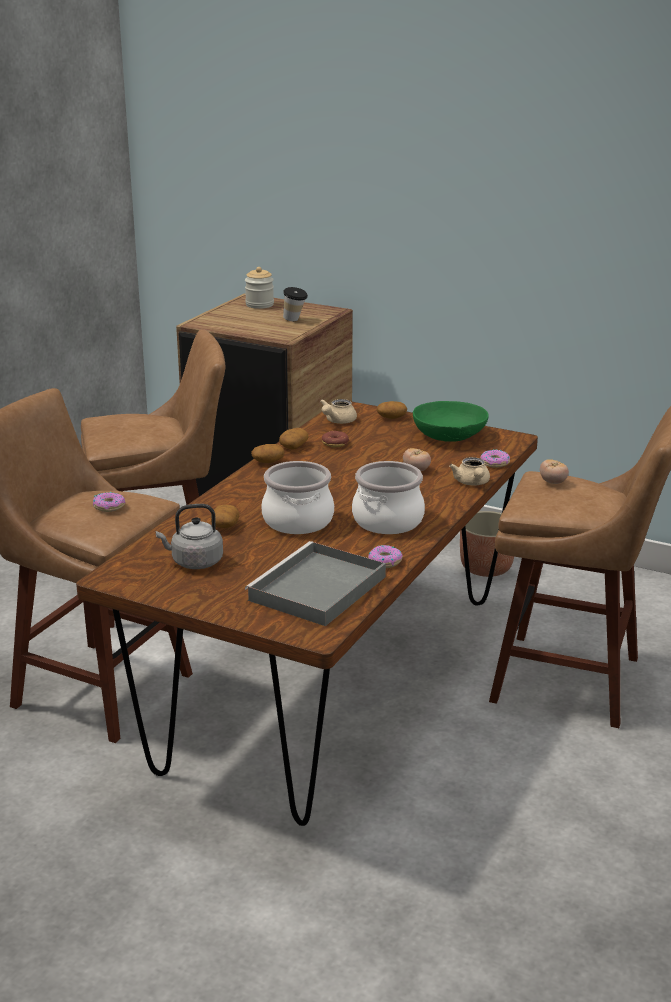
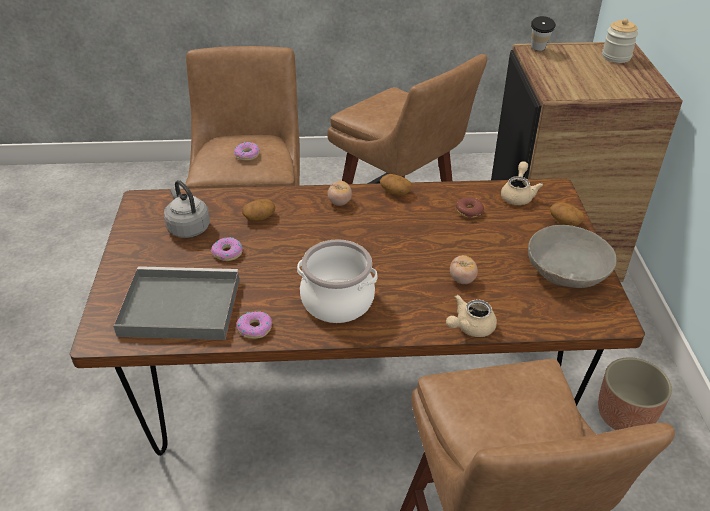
camera: 60 degrees right, 15 degrees up
(294, 446) = (439, 192): potato -> none
(295, 320) = (604, 84): cup -> cup (538, 50)
(298, 521) = (297, 250): cooking pot -> none
(337, 421) = (518, 195): beige teapot -> beige teapot turned 105 degrees clockwise
(449, 435) = (567, 272): green bowl -> grey bowl
(495, 463) = (535, 327): donut -> donut (227, 253)
(553, 482) = (527, 389): tomato -> tomato (339, 202)

